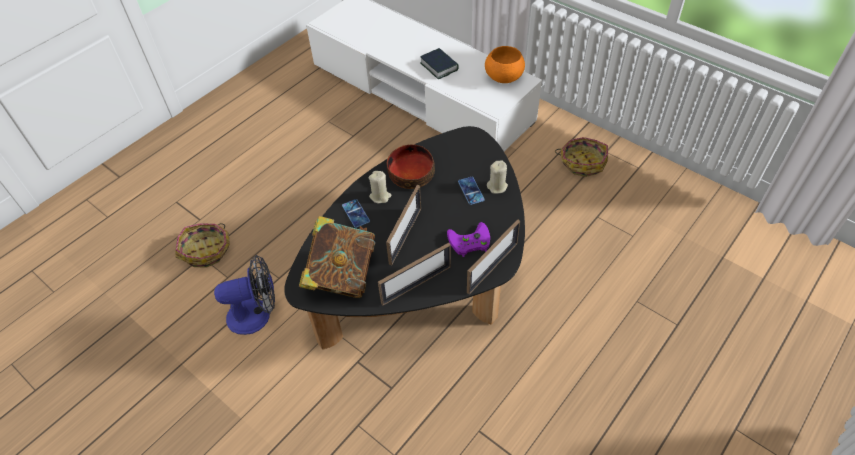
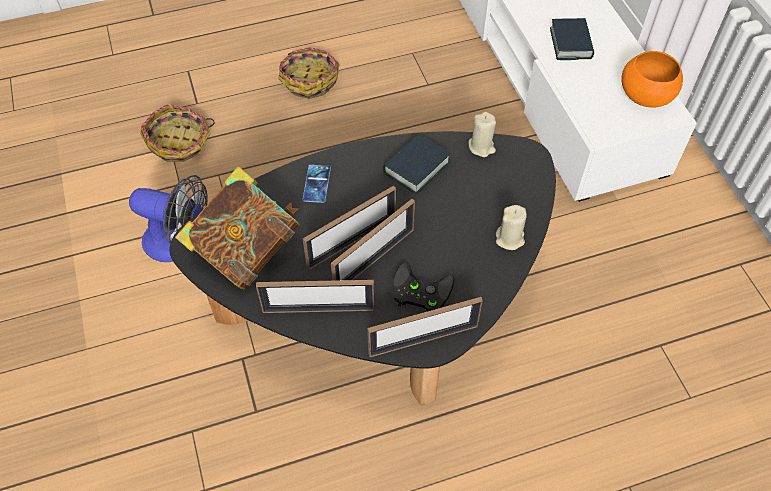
camera: 30 degrees right, 5 degrees up
(380, 196) = (359, 177): beige candle -> beige candle (481, 147)
(411, 174) = (416, 167): bowl -> book
(427, 238) = (374, 259): none -> picture frame
(468, 242) = (419, 292): purple game controller -> black game controller
(471, 191) = (472, 227): phone -> none
(582, 162) = (695, 262): basket -> basket (310, 80)

